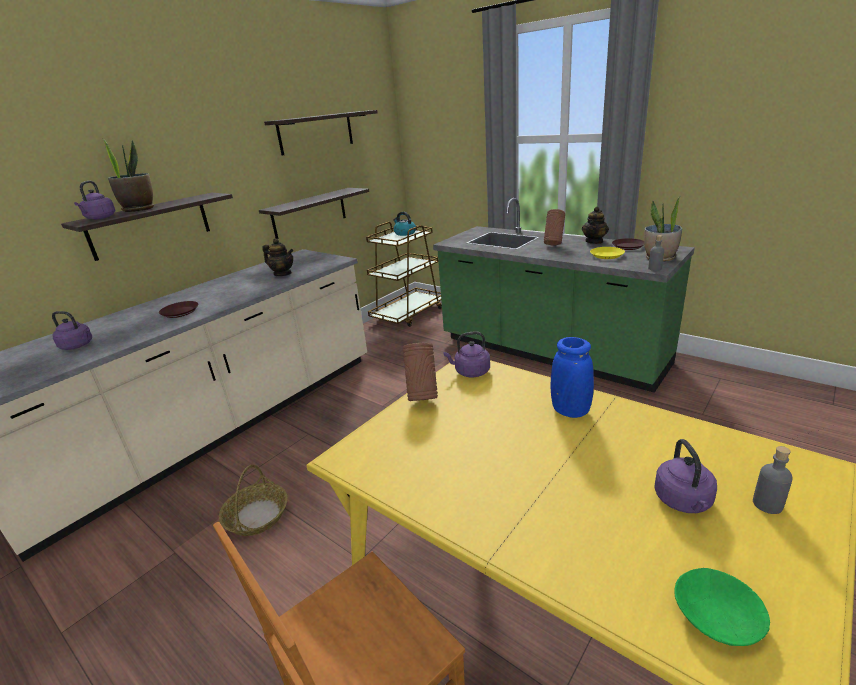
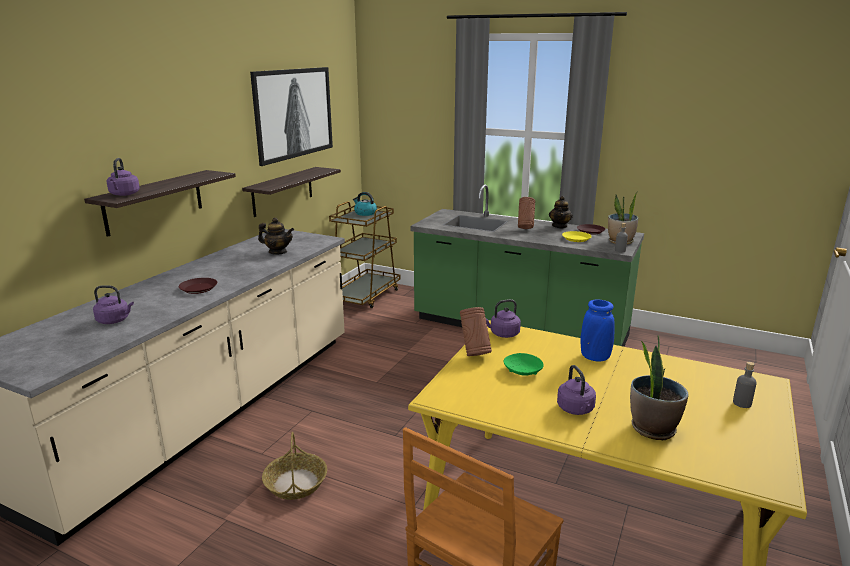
camera: 15 degrees left, 5 degrees down
(139, 209) = (154, 186): potted plant -> potted plant (652, 428)
(316, 132) = (293, 113): shelf -> picture
(683, 502) = (692, 406): purple kettle -> purple kettle (576, 410)
(717, 617) = (730, 459): green bowl -> green bowl (522, 371)

